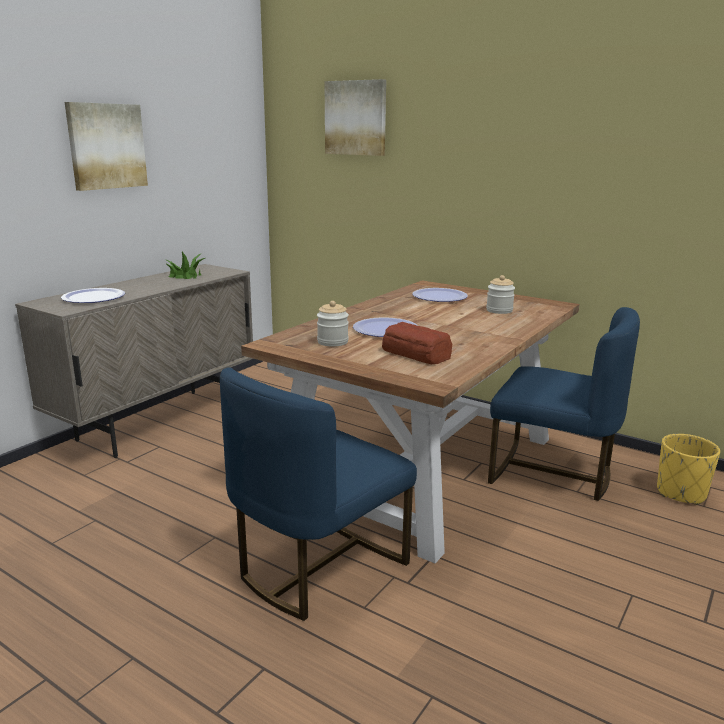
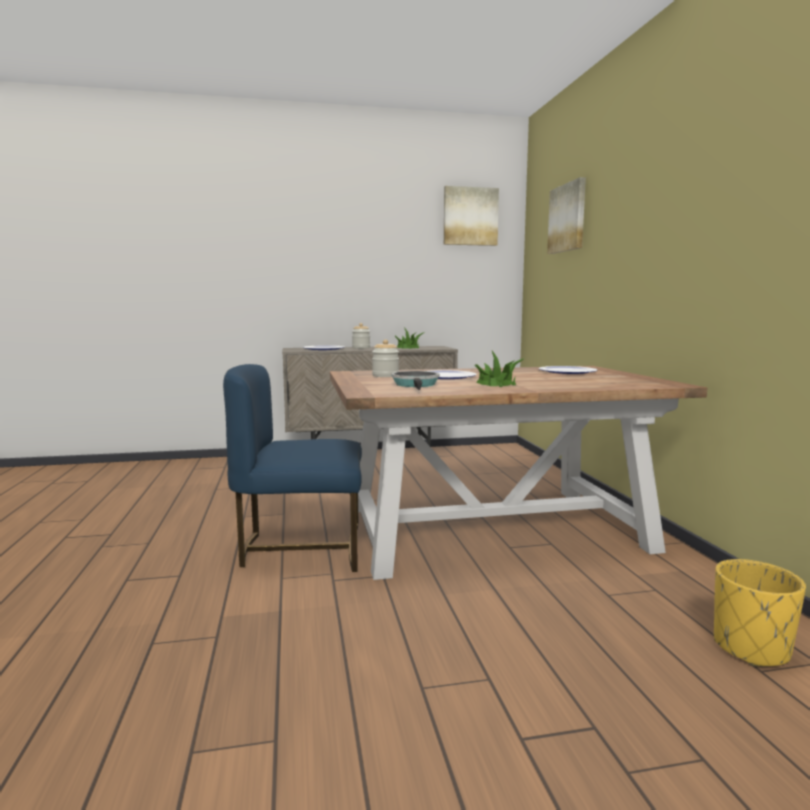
camera: 45 degrees right, 10 degrees down
(106, 146) = (366, 250): picture -> picture (470, 216)
(416, 353) = (416, 385): bread -> frying pan
(461, 333) = (496, 384): none -> potted plant
(499, 310) = (590, 380): jar -> jar (361, 348)
(552, 472) = (610, 573): blue chair -> none

